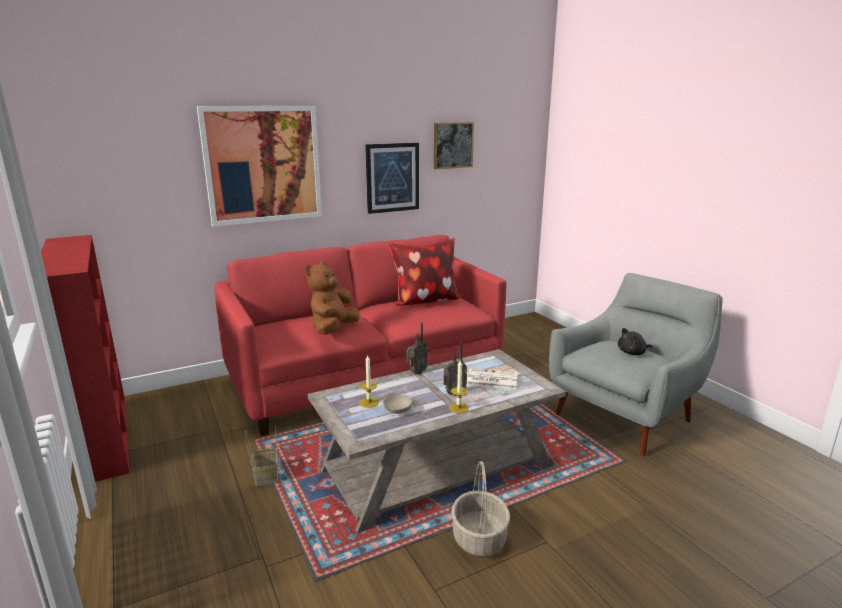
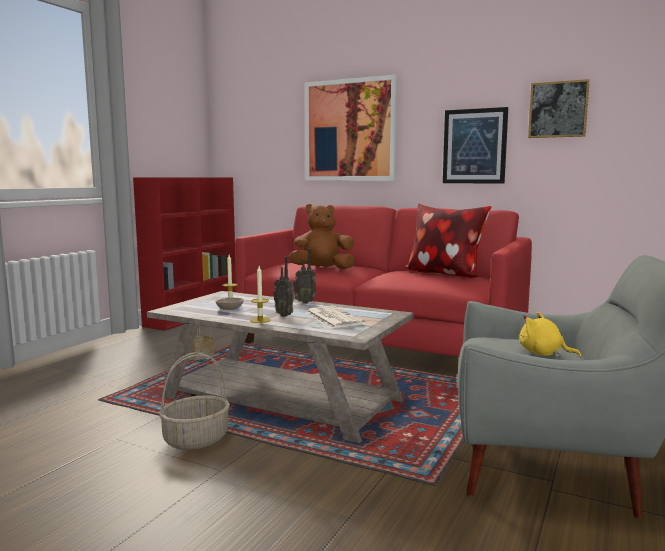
camera: 55 degrees right, 10 degrees down
(633, 353) = (543, 354): black plush toy -> yellow plush toy

